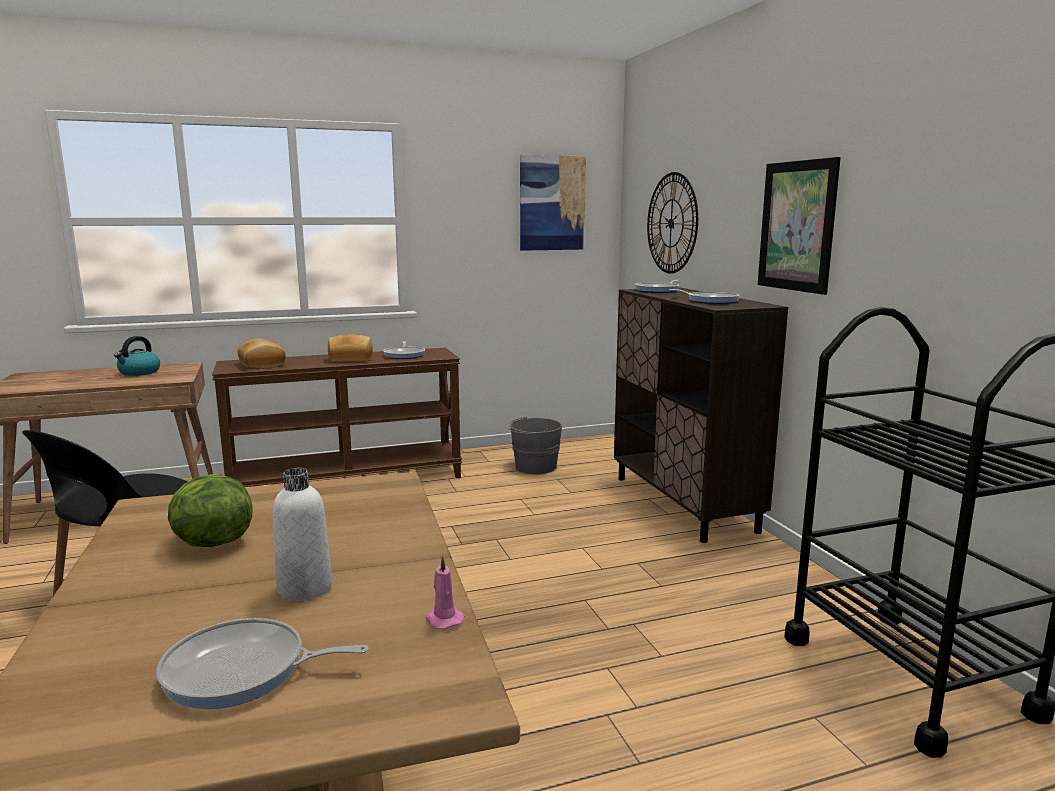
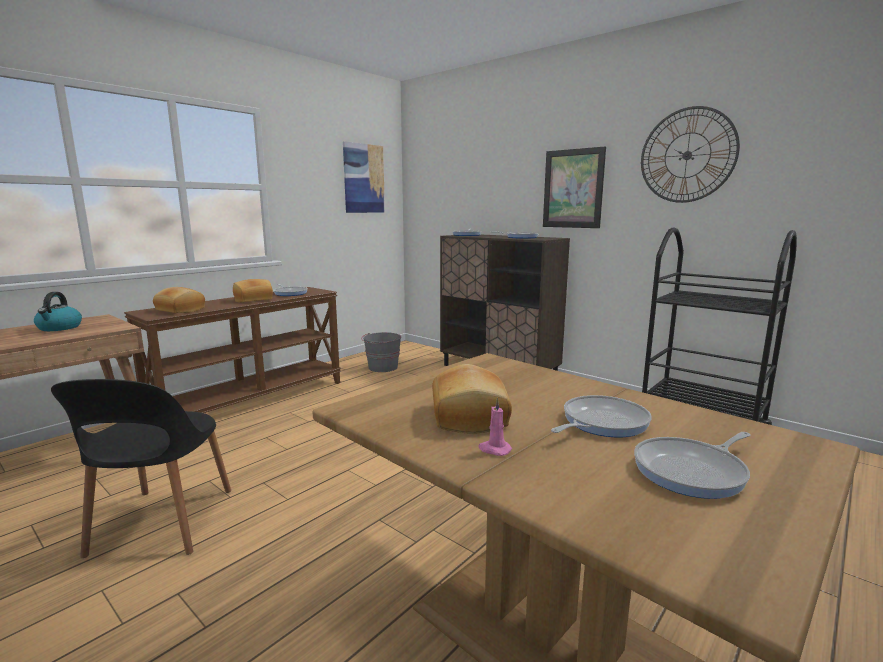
camera: 30 degrees left, 0 degrees up
(211, 543) = (471, 416): lettuce -> bread
(305, 588) = (601, 423): white bottle -> frying pan
(443, 619) = (710, 416): pink candle -> pink candle (494, 449)
(671, 223) = (457, 192): wall clock -> wall clock (687, 155)

